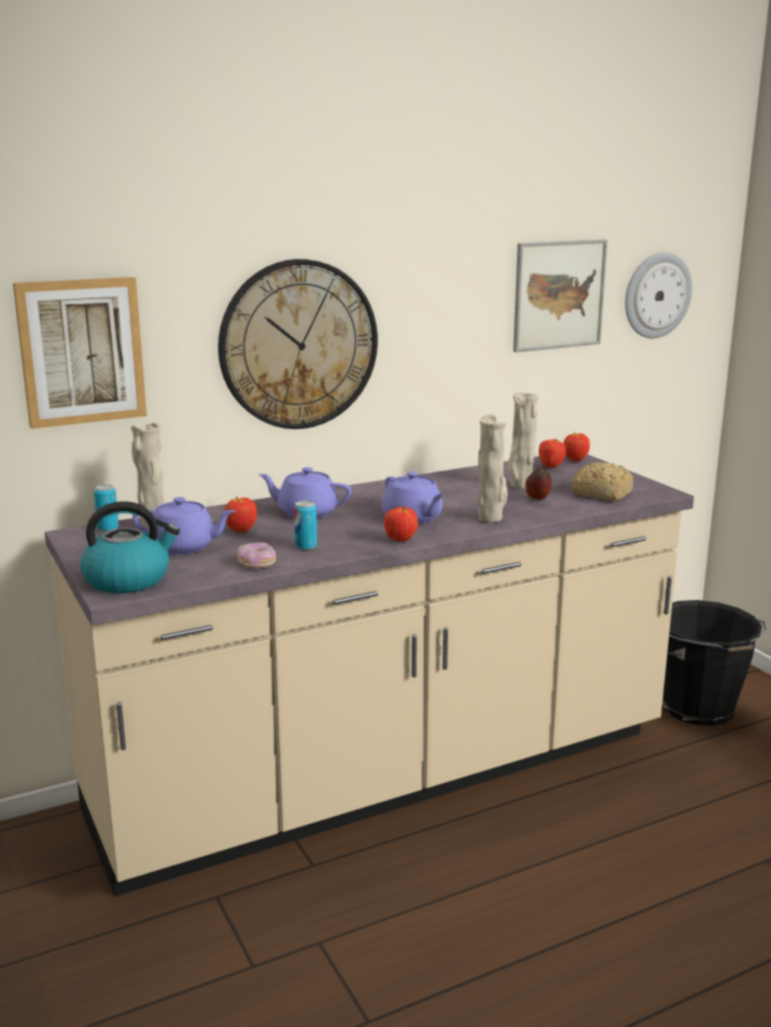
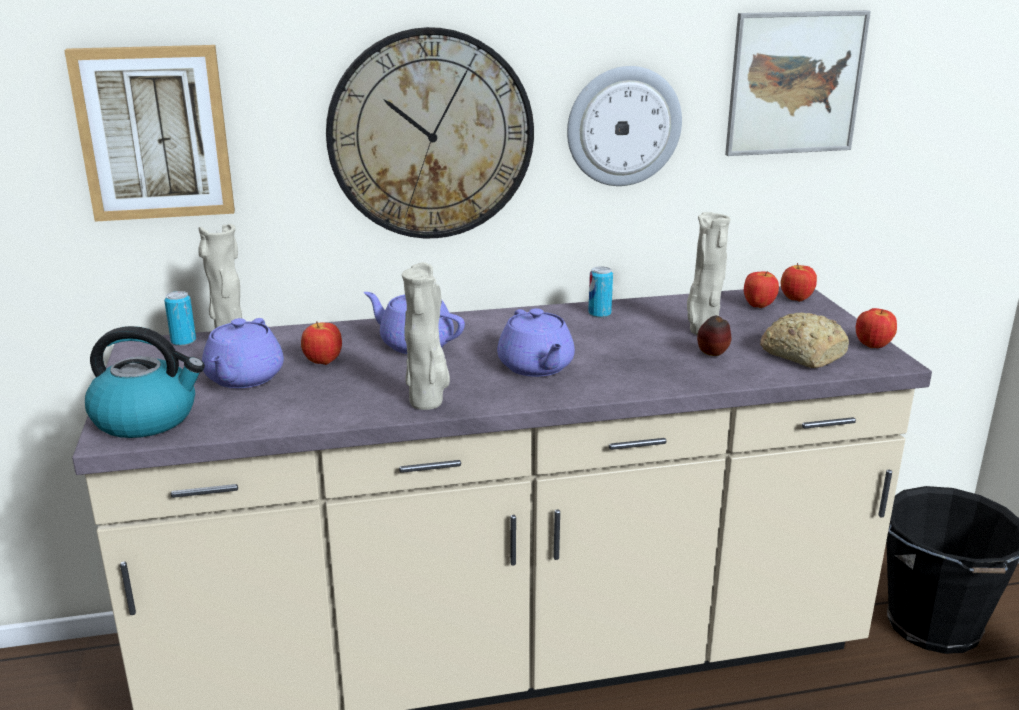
camera: 15 degrees right, 5 degrees up
(184, 547) = (243, 378): purple teapot -> purple teapot turned 75 degrees clockwise
(257, 564) = (304, 414): donut -> none
(306, 546) = (380, 394): can -> can (599, 314)
(401, 540) = (499, 399): apple -> apple (873, 346)
(491, 519) = (634, 379): beige vase -> beige vase (428, 403)
(656, 295) = (941, 88): wall clock -> wall clock (623, 126)

